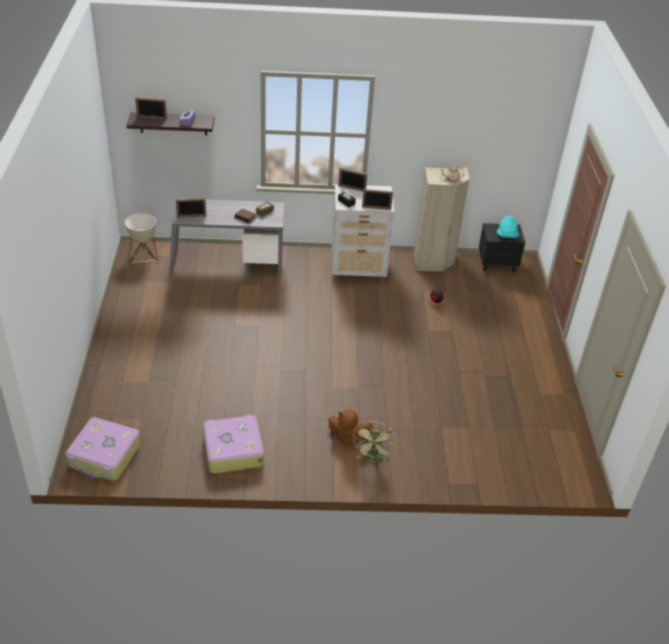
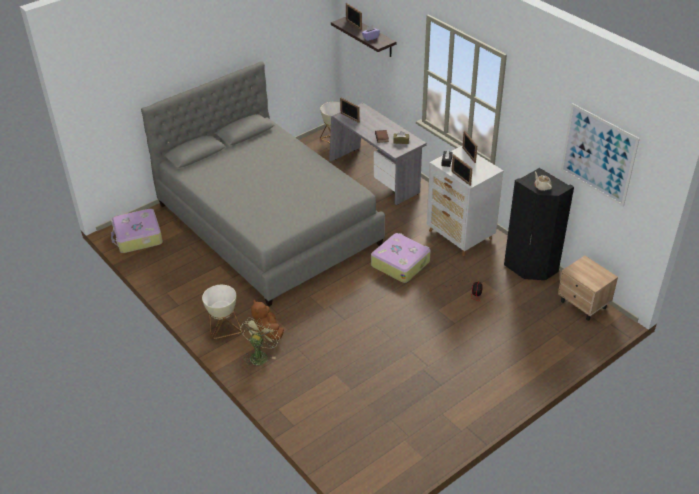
camera: 55 degrees right, 0 degrees up
(205, 359) = (268, 224): none -> grey bed
(232, 450) = (197, 284): suitcase -> suitcase (400, 263)
(316, 465) = (224, 330): none -> planter
(373, 459) = (259, 355): green fan -> green fan turned 135 degrees clockwise
(434, 260) = (531, 267): beige cabinet -> black cabinet
(491, 128) = (598, 154): none -> picture
(498, 264) = (583, 305): black nightstand -> beige nightstand
(506, 236) = (587, 277): turquoise hat -> none

